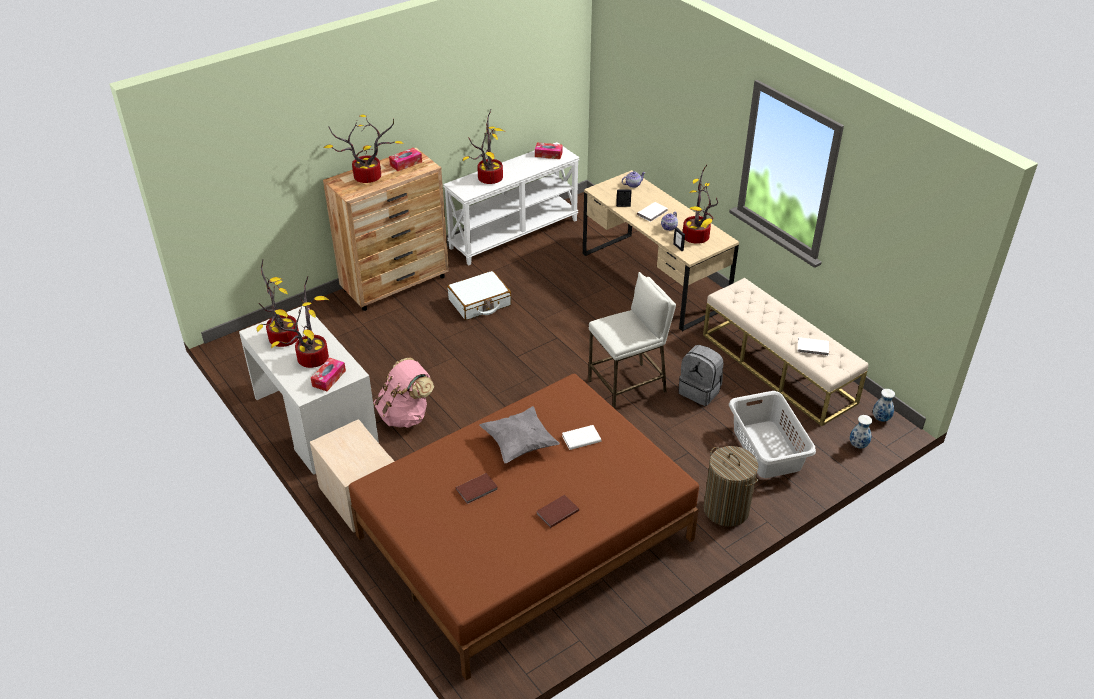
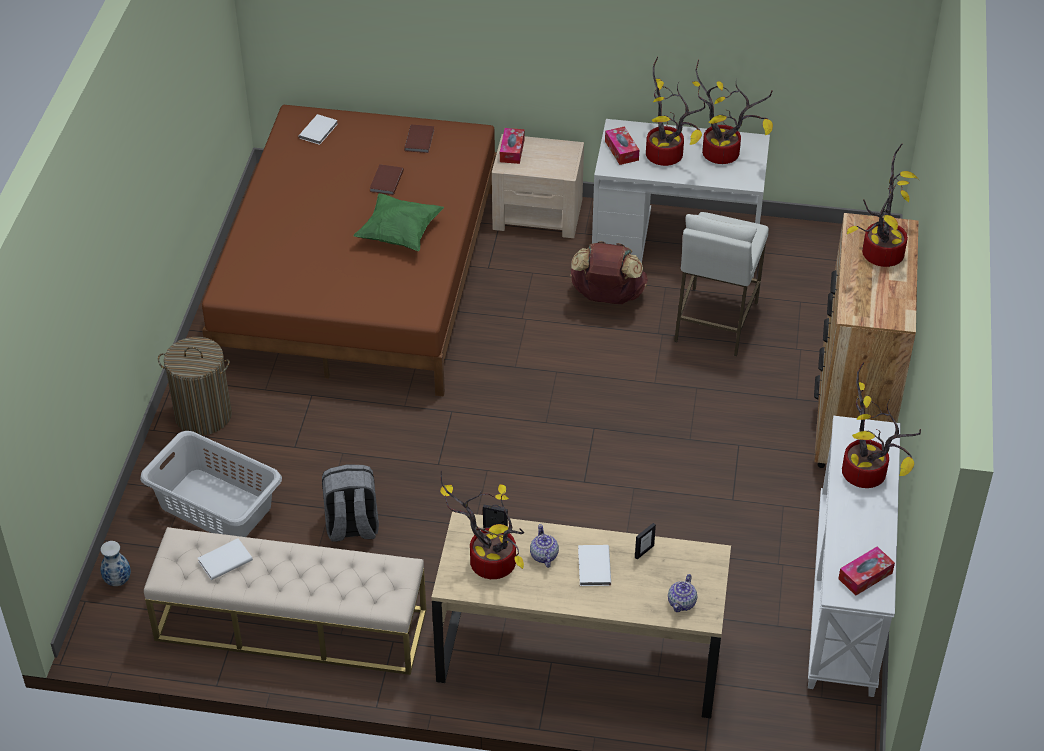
camera: 135 degrees right, 5 degrees up
(406, 163) = (881, 300): tissue box -> tissue box (512, 150)
(406, 415) = (607, 297): pink backpack -> brown backpack
(479, 303) = (728, 462): white suitcase -> none
(519, 444) = (399, 234): grey pillow -> green pillow
(556, 512) = (300, 206): brown book -> brown book (420, 140)
(580, 438) = (352, 272): white book -> white book (319, 130)
(627, 387) = (435, 476): white stool -> white stool (715, 322)
(881, 418) = (114, 637): vase -> none

